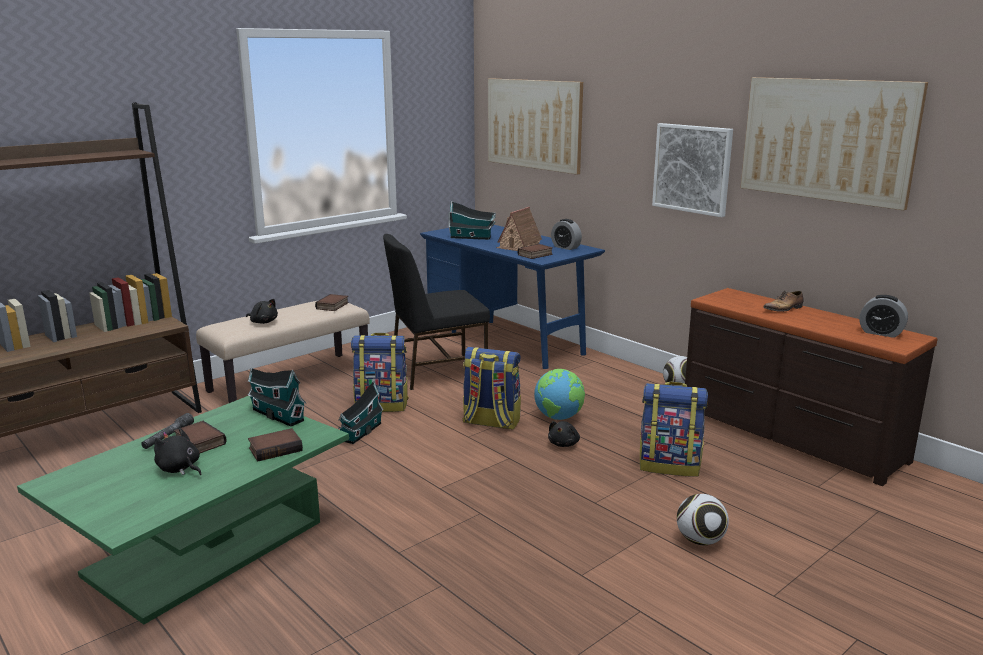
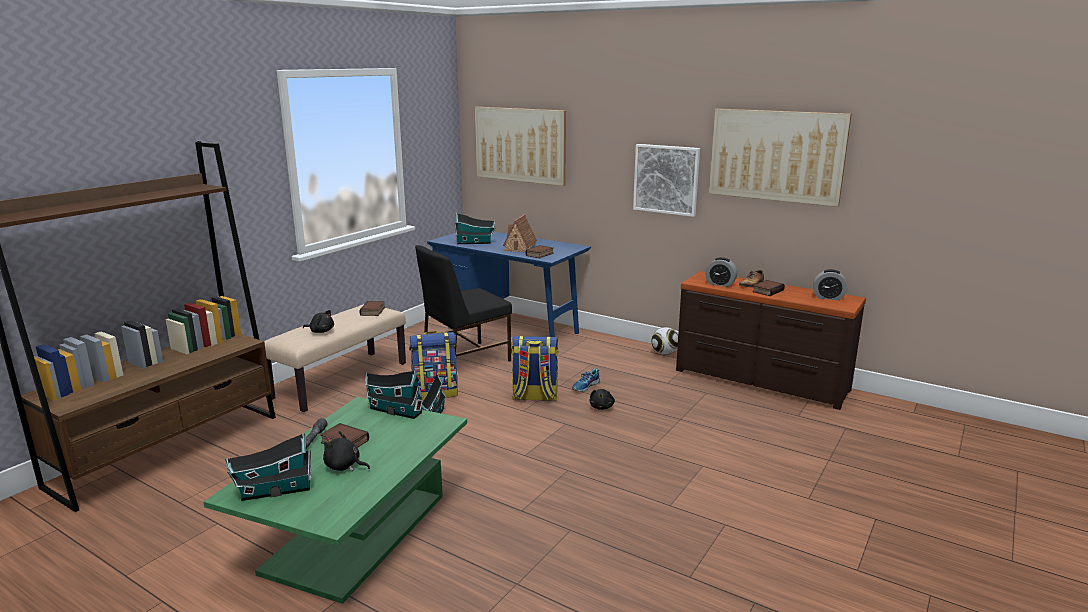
camera: 15 degrees left, 0 degrees up
(90, 485) = (273, 491): none -> toy house
(276, 448) = (415, 439): book -> book (767, 290)
(559, 417) = (586, 386): globe -> shoe
(565, 247) = (559, 246): alarm clock -> alarm clock (720, 284)
(670, 465) = (689, 414): backpack -> none
(700, 541) = (740, 467): football -> none

